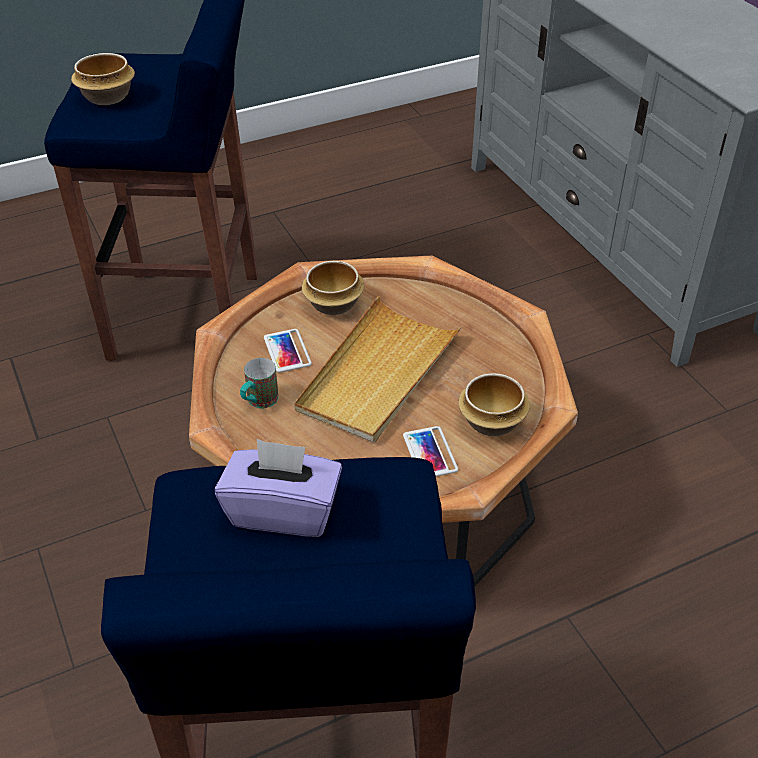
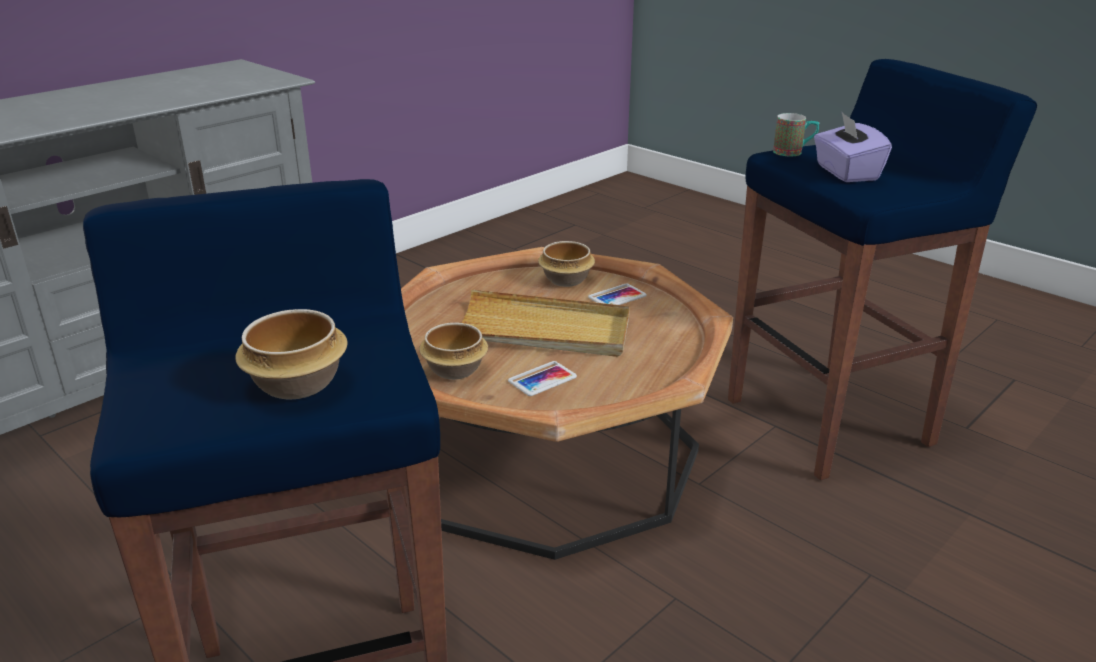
camera: 110 degrees left, 15 degrees down
(258, 402) = (622, 377): mug -> mug (794, 153)

